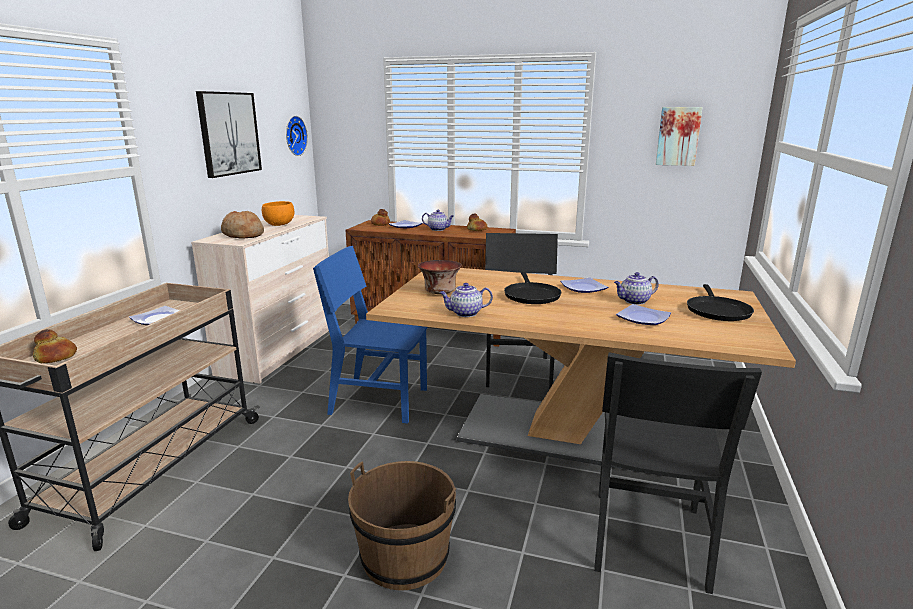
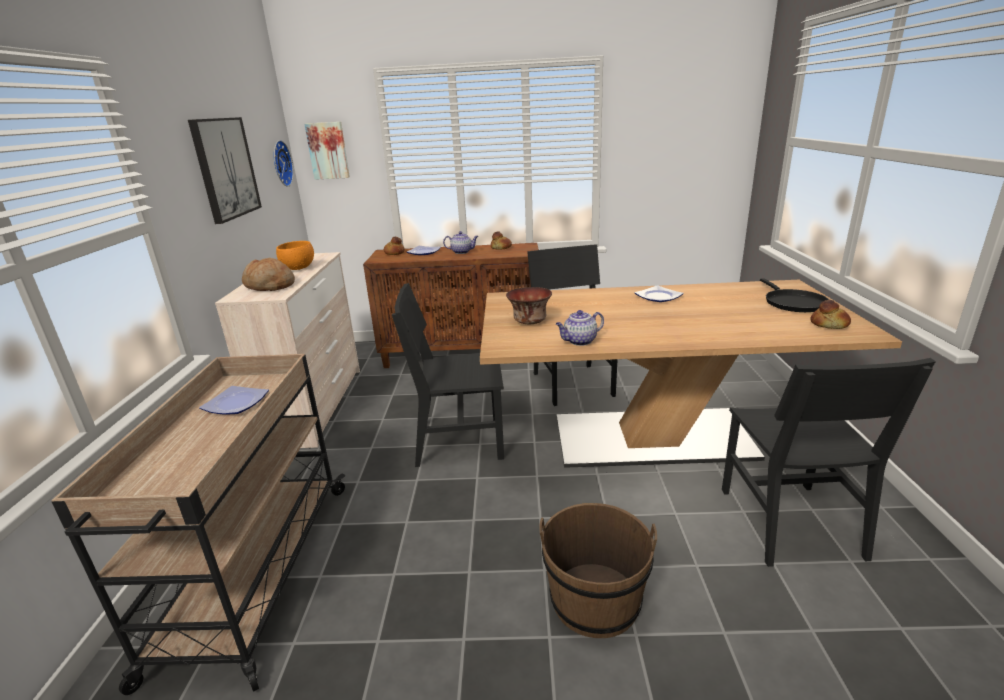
camera: 15 degrees left, 5 degrees up
(56, 358) = (148, 479): bread -> bread (829, 325)
(379, 401) = (459, 441): blue chair -> black chair
(531, 295) = (620, 312): black frying pan -> none
(634, 301) = (716, 304): teapot -> none
(643, 319) = (743, 321): plate -> none
(678, 136) = (684, 137): picture -> picture (328, 150)

